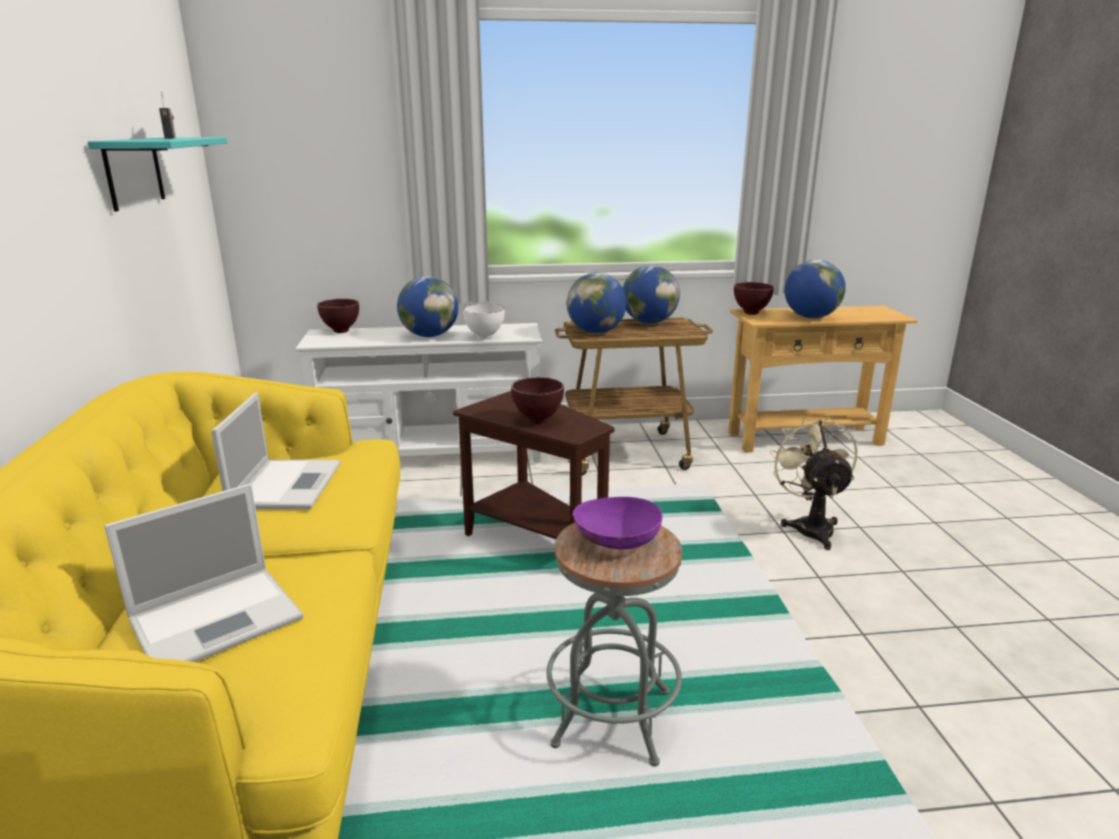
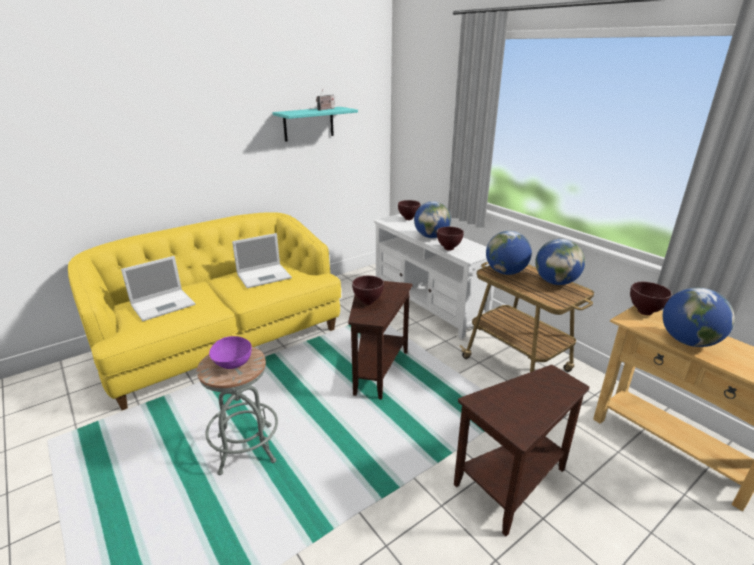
camera: 60 degrees right, 5 degrees up
(219, 617) = (164, 304): laptop -> laptop turned 60 degrees counterclockwise
(485, 337) = (449, 249): white bowl -> brown bowl
(810, 526) = (511, 485): beige fan -> brown side table

